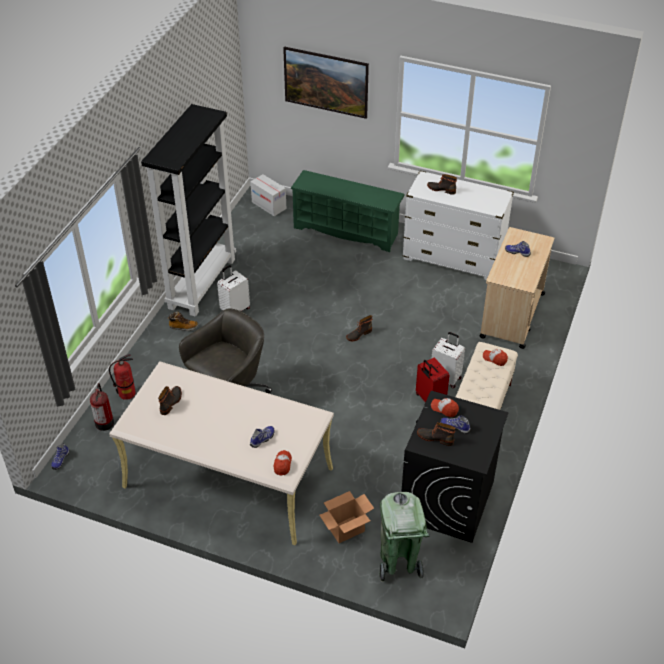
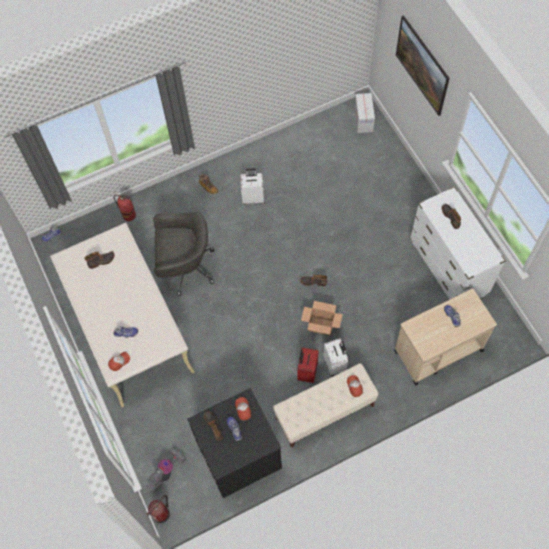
camera: 45 degrees right, 20 degrees up
(104, 422) = (98, 227): fire extinguisher -> fire extinguisher (162, 513)
(201, 283) = (253, 158): black bookcase -> none
(346, 530) = (159, 422): cardboard box -> cardboard box (321, 326)
(347, 230) = (396, 184): green shoe rack -> none
(399, 562) = (167, 472): green trash can -> vacuum cleaner

